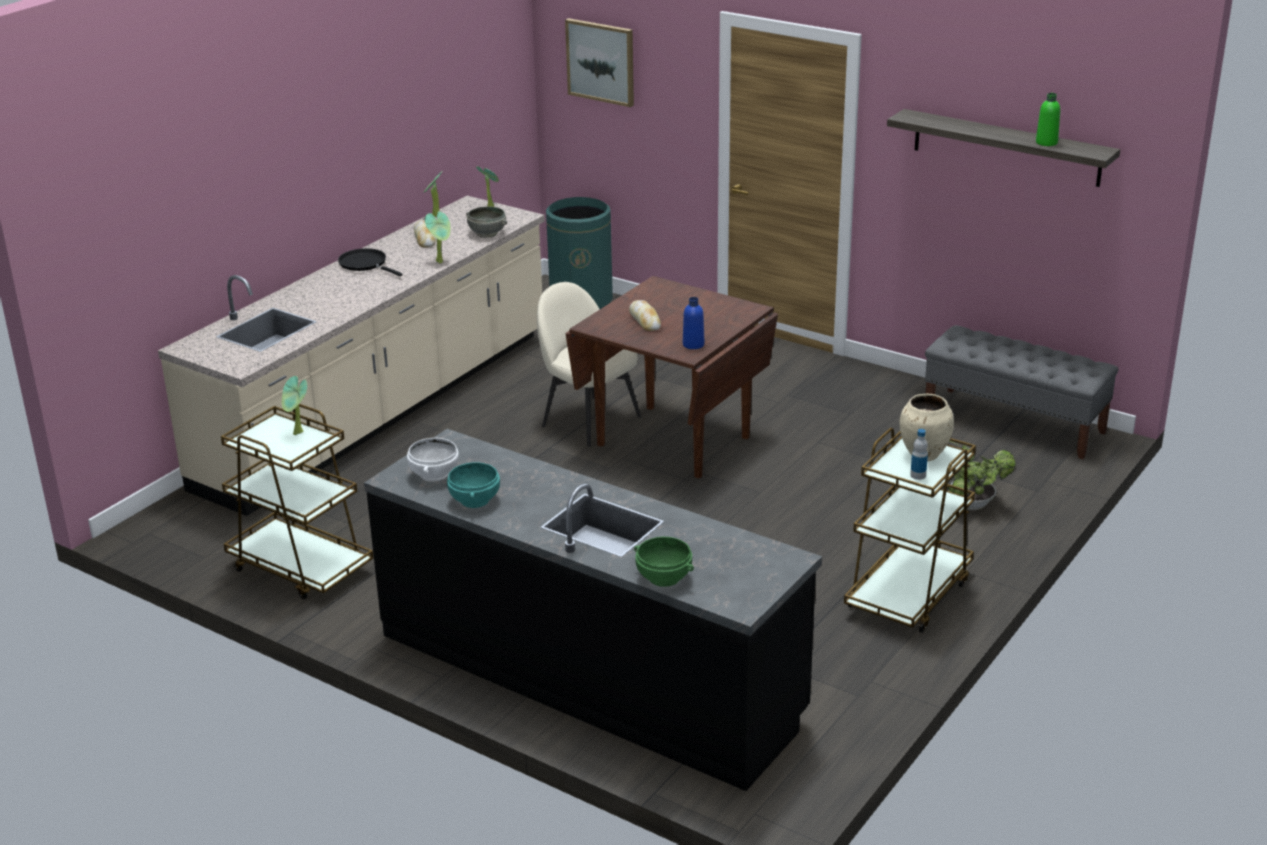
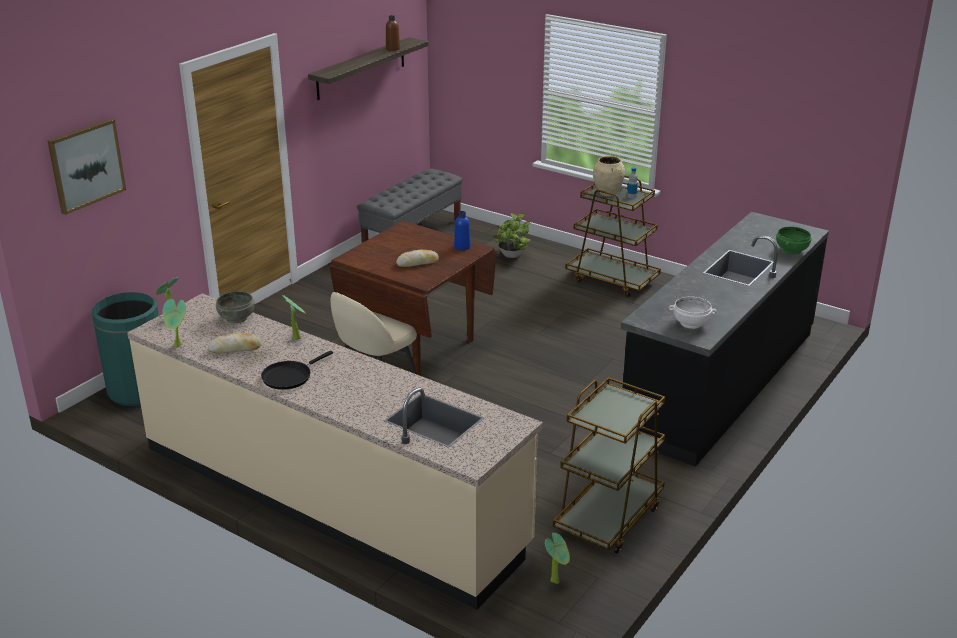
camera: 90 degrees left, 0 degrees up
(298, 434) = (604, 405): potted plant -> potted plant (556, 581)
(475, 500) = (722, 307): turquoise bowl -> none
(1046, 142) = (393, 49): green bottle -> brown bottle

